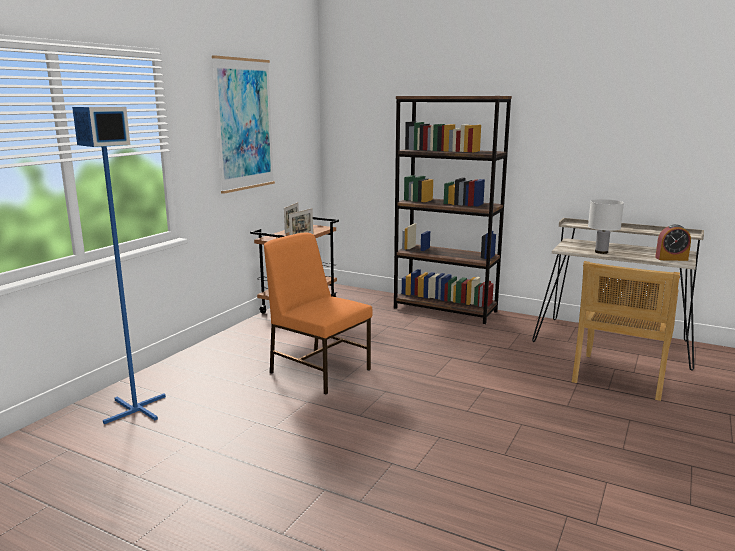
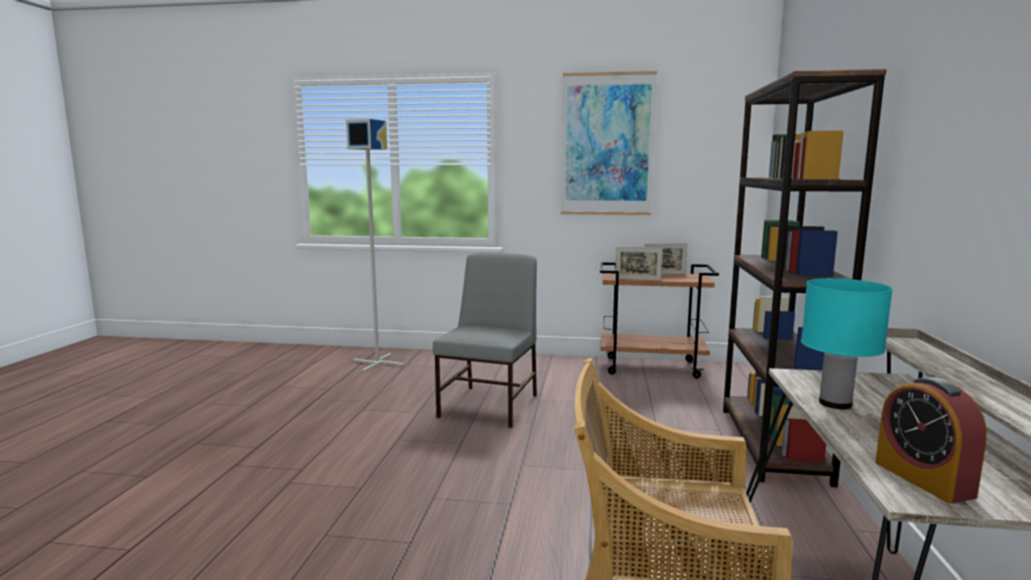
camera: 70 degrees right, 5 degrees down
(134, 409) = (377, 363): blue floor lamp -> grey floor lamp
(319, 370) = (490, 405): orange chair -> grey chair
(601, 252) = (834, 403): white table lamp -> turquoise table lamp

